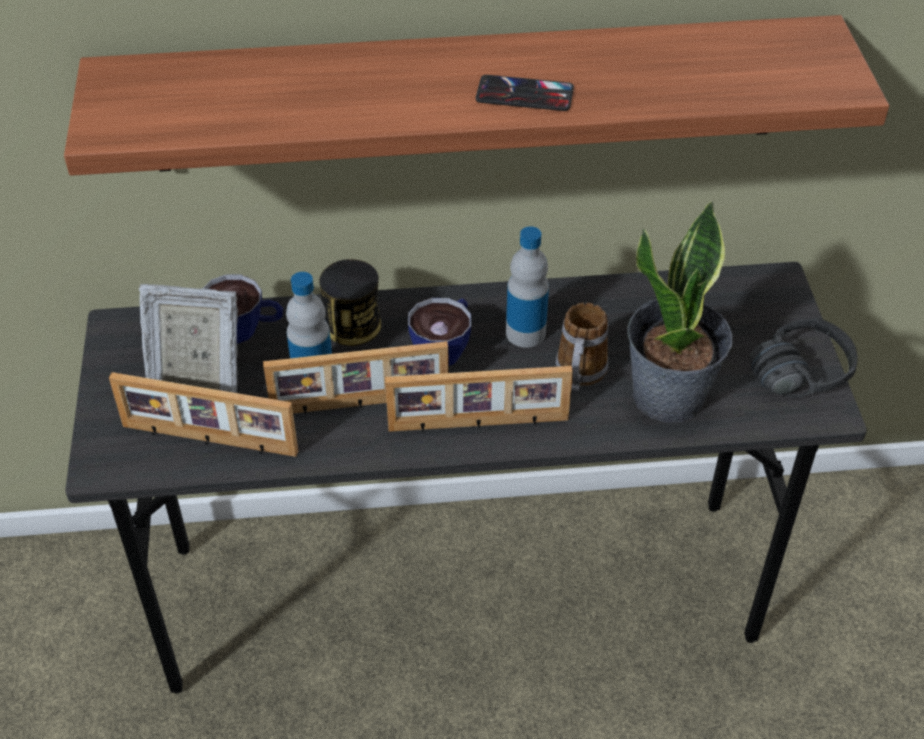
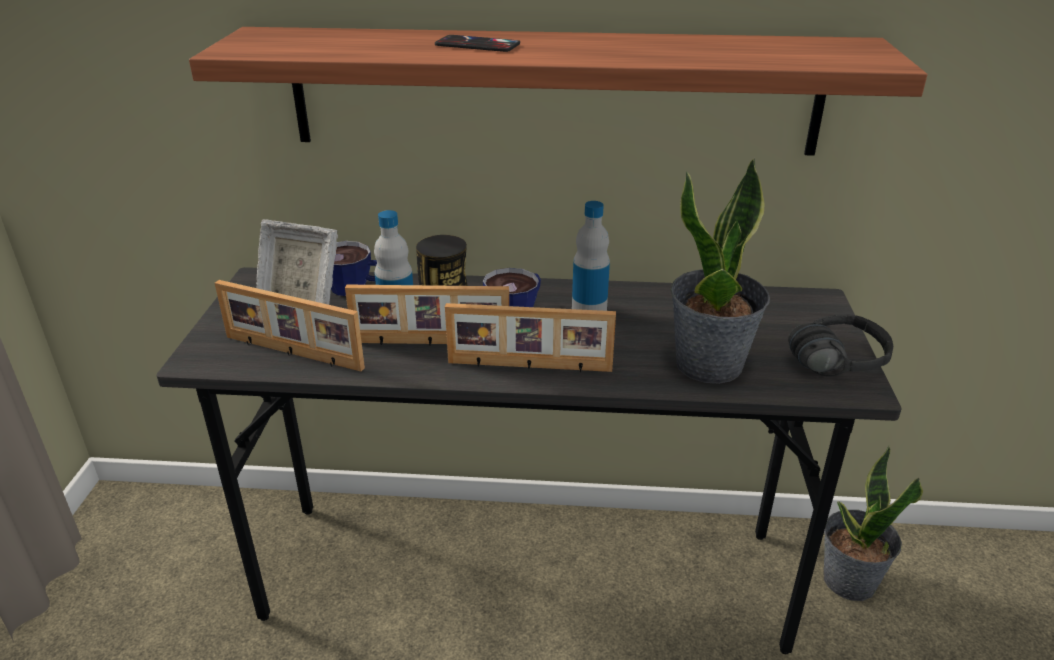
camera: 10 degrees right, 15 degrees down
(524, 94) = (589, 53): phone -> phone (477, 45)
(579, 376) = (629, 343): mug -> none
(811, 548) = (848, 581): none -> potted plant

